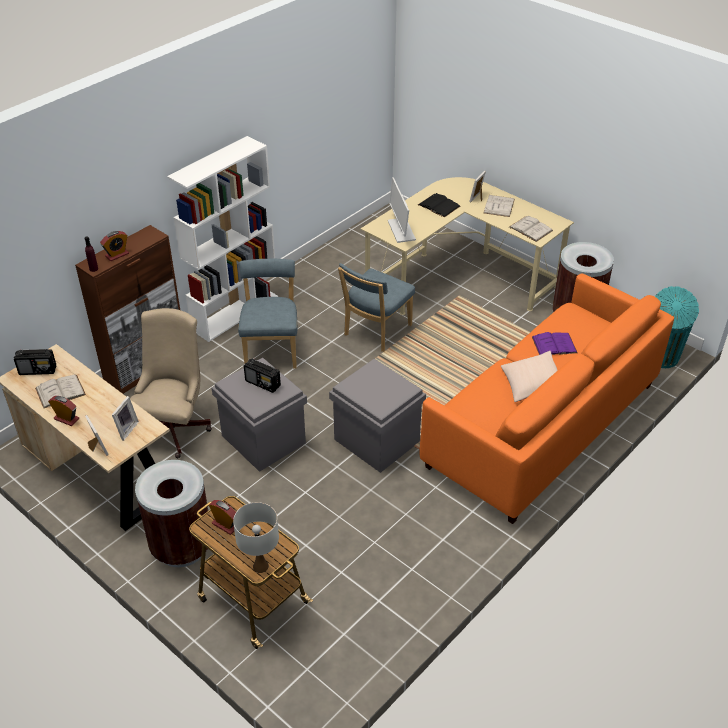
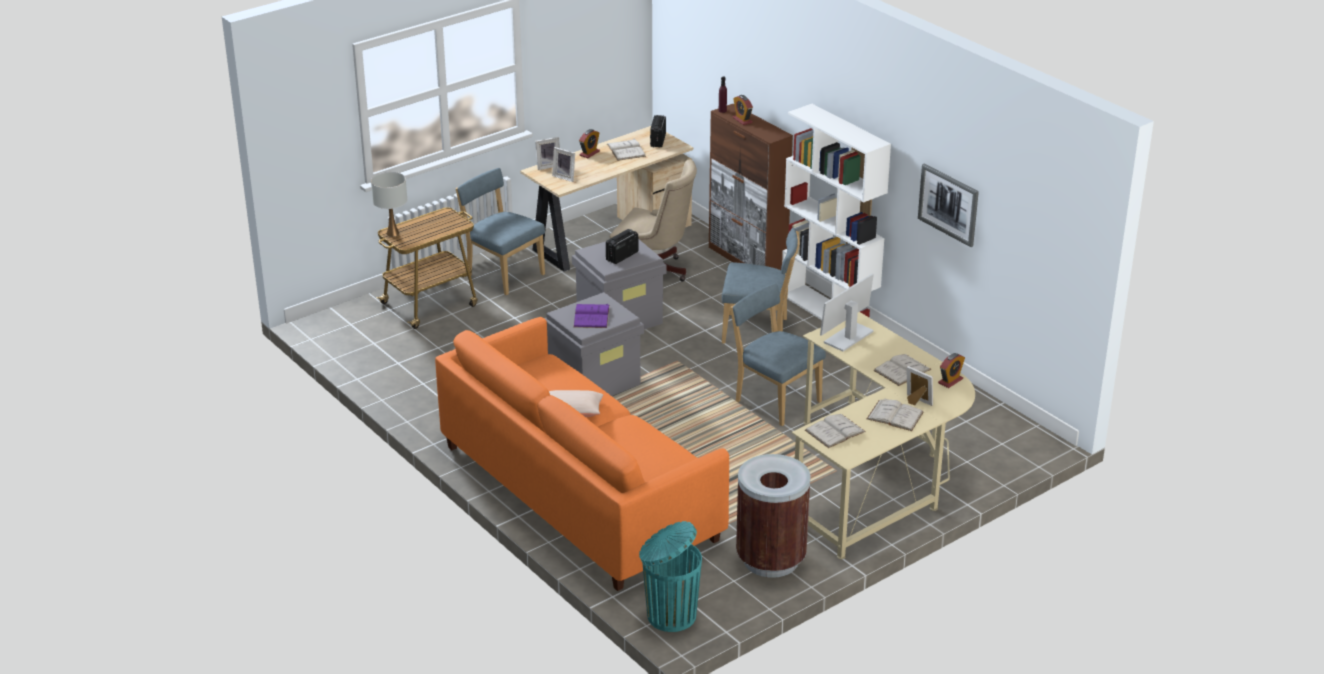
camera: 100 degrees right, 10 degrees down
(181, 546) = (503, 274): brown trash can -> blue chair
(225, 525) = (443, 222): alarm clock -> alarm clock (950, 381)
(294, 137) = (948, 204): none -> picture
(401, 230) = (848, 337): monitor -> monitor turned 45 degrees counterclockwise
(439, 205) = (902, 370): black book -> white book
(554, 345) = (631, 441): purple book -> purple book (591, 316)

